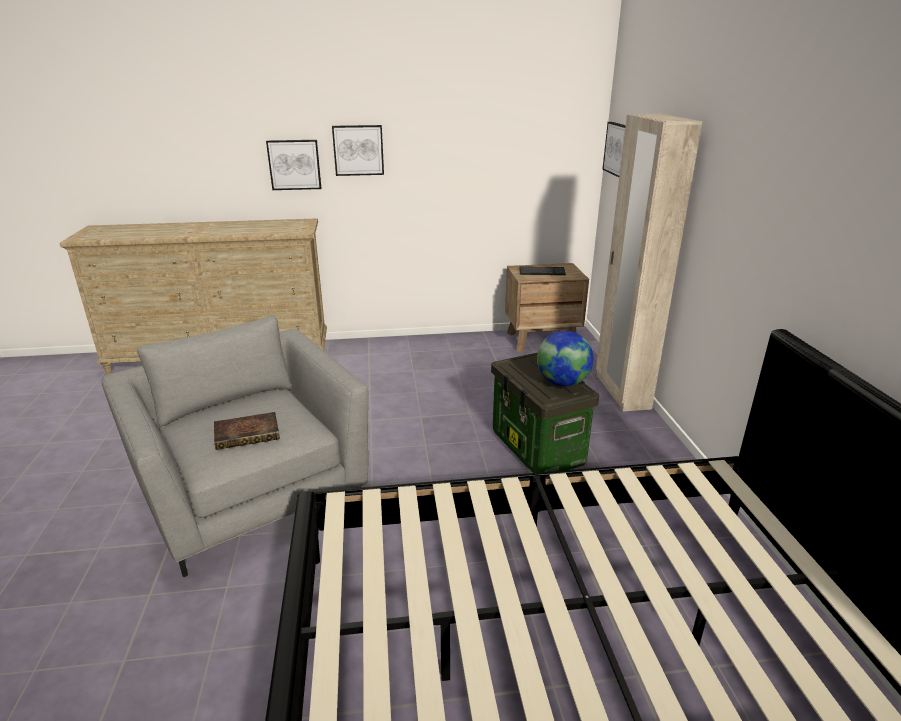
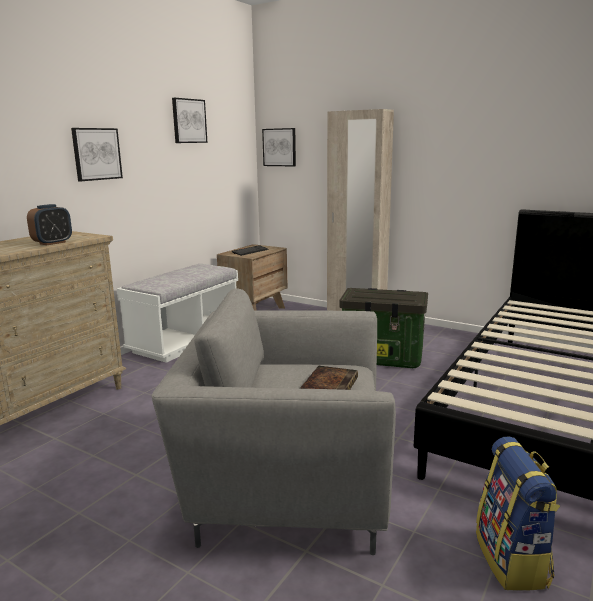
camera: 50 degrees left, 10 degrees down
(220, 661) = (513, 560): none -> backpack
(264, 231) = (52, 243): none -> alarm clock
(294, 164) = (36, 171): picture -> picture (189, 121)
(429, 345) = (185, 341): none -> white bench
(562, 382) = (401, 293): globe -> none

